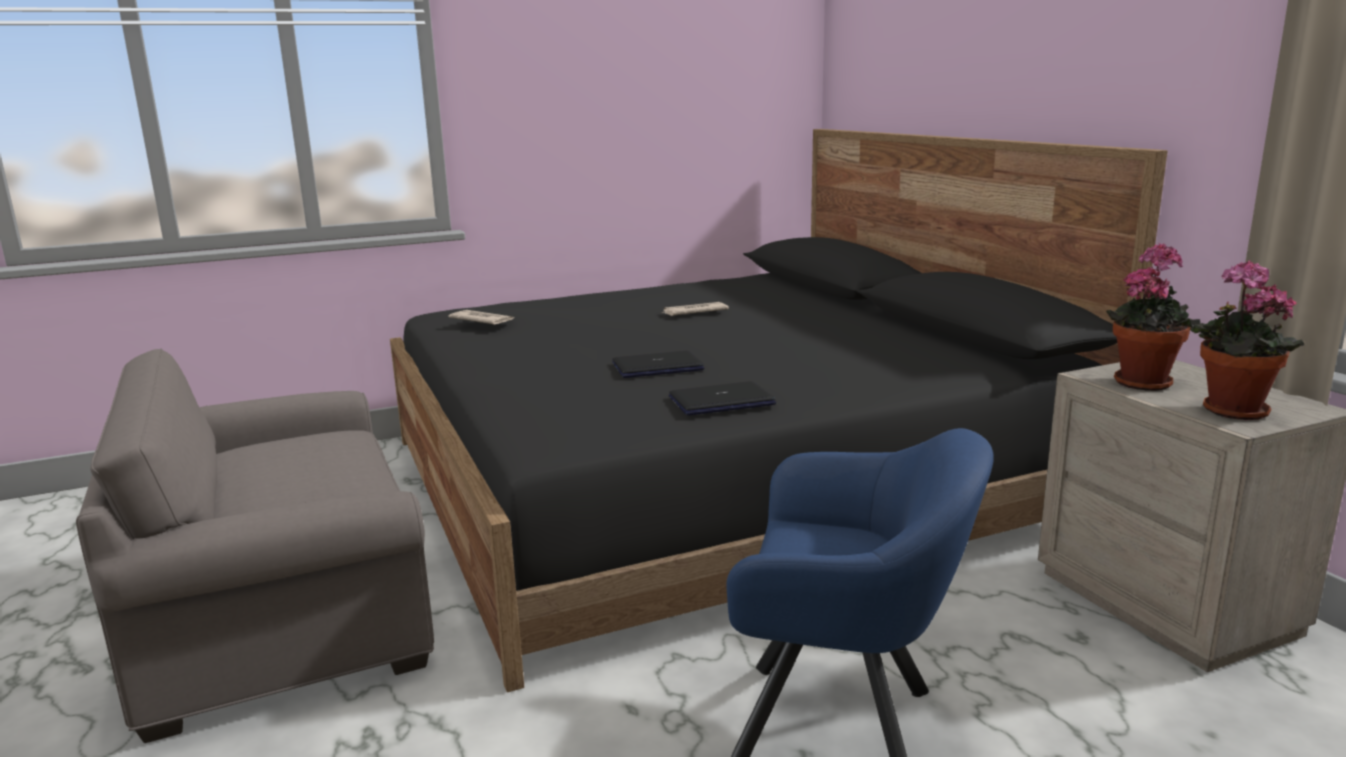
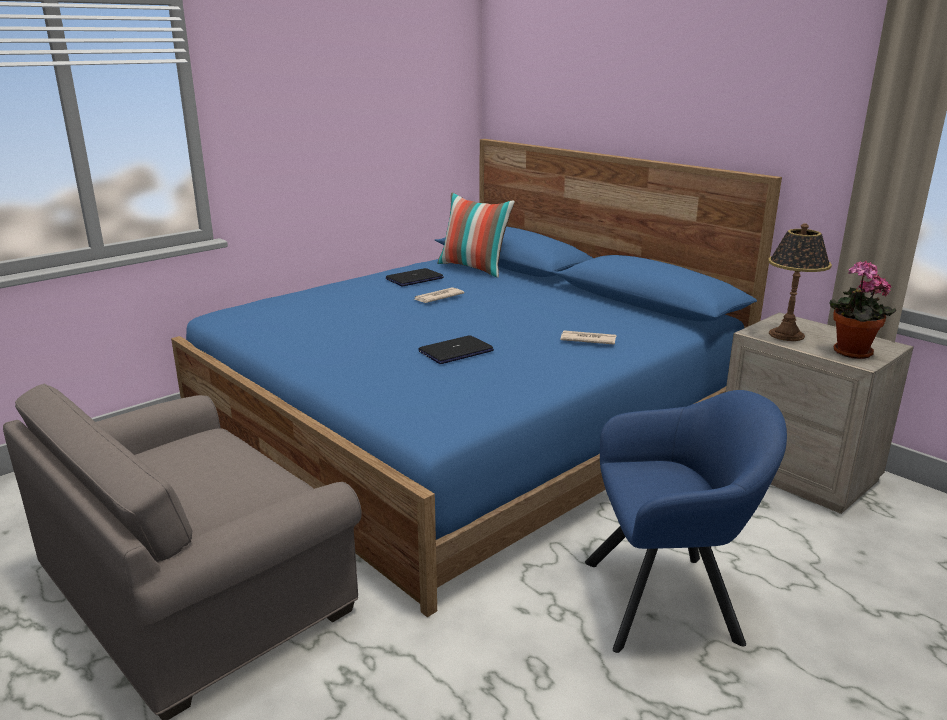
camera: 20 degrees left, 5 degrees up
(482, 320) = (275, 320): newspaper -> newspaper (587, 340)
(716, 480) = (466, 424): black bed -> blue bed
(721, 401) = (530, 377): laptop -> laptop (414, 279)
(774, 287) = (474, 268): none -> pillow
(1142, 381) = (787, 335): potted plant -> table lamp

